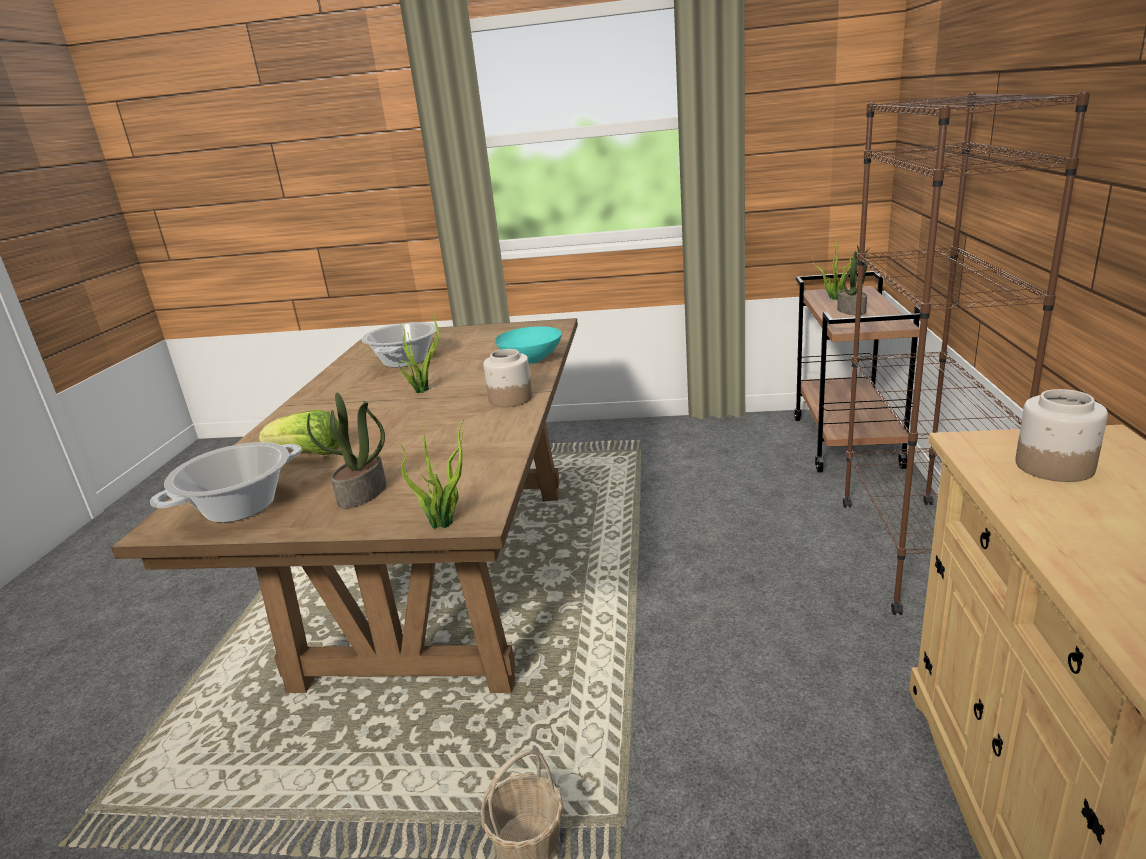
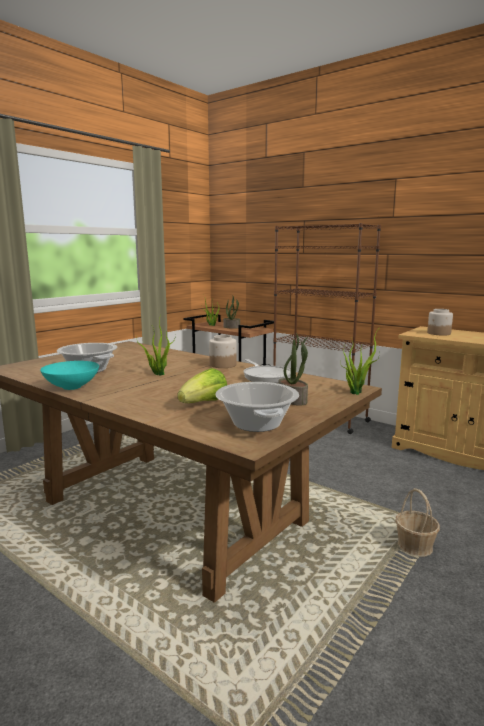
camera: 60 degrees left, 10 degrees down
(474, 441) = (266, 377): none -> frying pan
(532, 360) = (174, 355): turquoise bowl -> turquoise bowl (73, 387)

